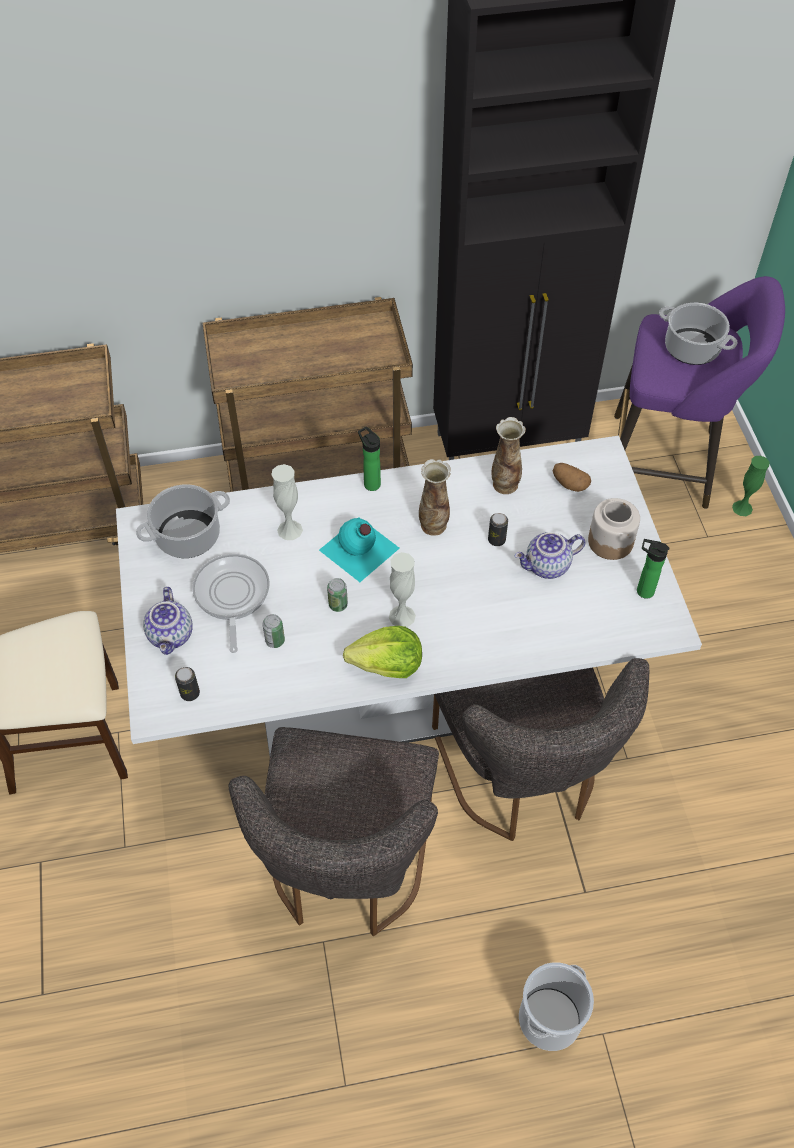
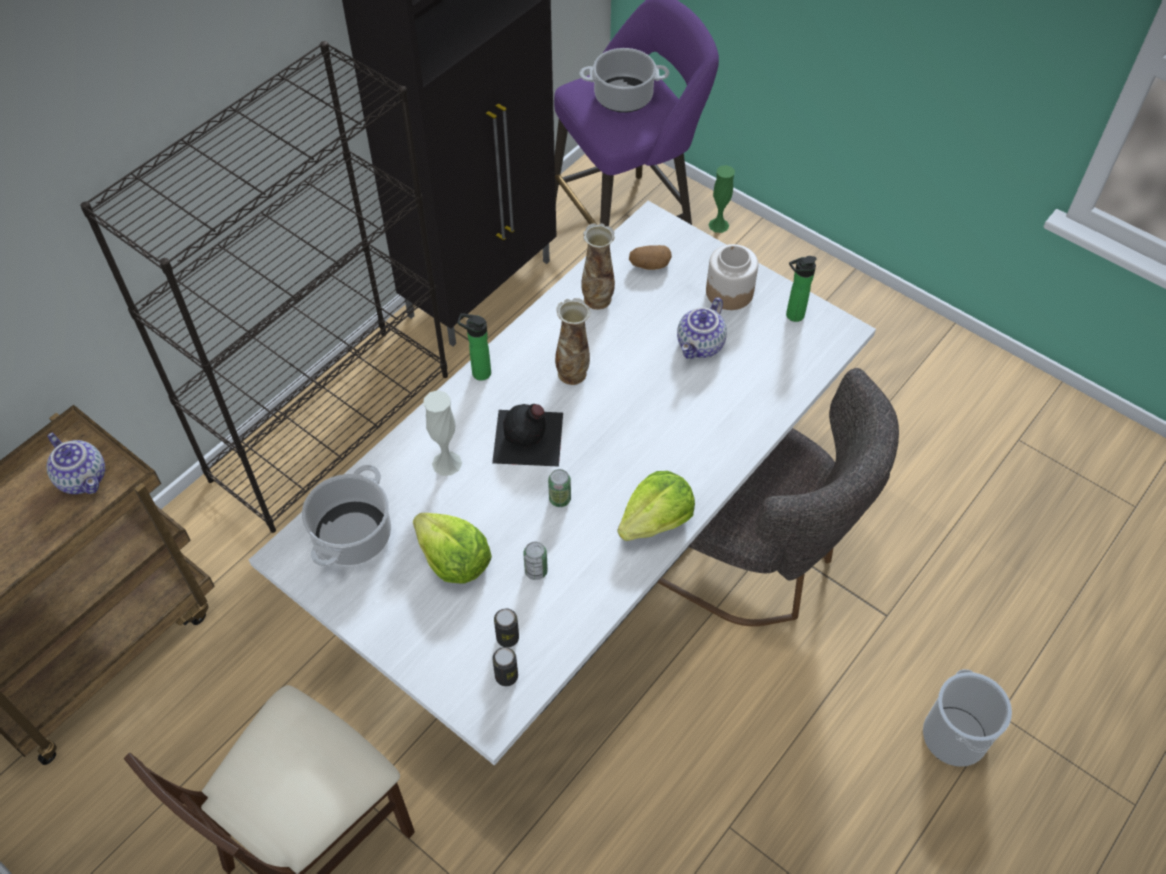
camera: 40 degrees left, 0 degrees up
(172, 635) = (433, 637): teapot -> teapot (84, 478)
(231, 596) = (453, 560): frying pan -> lettuce
(318, 476) = (332, 425): brown cart -> black bookcase
(347, 868) = (689, 749): grey chair -> none
(359, 550) = (529, 438): turquoise bottle -> black bottle
(402, 616) = (625, 470): white vase -> none
(496, 540) = (638, 351): can -> can (507, 637)

